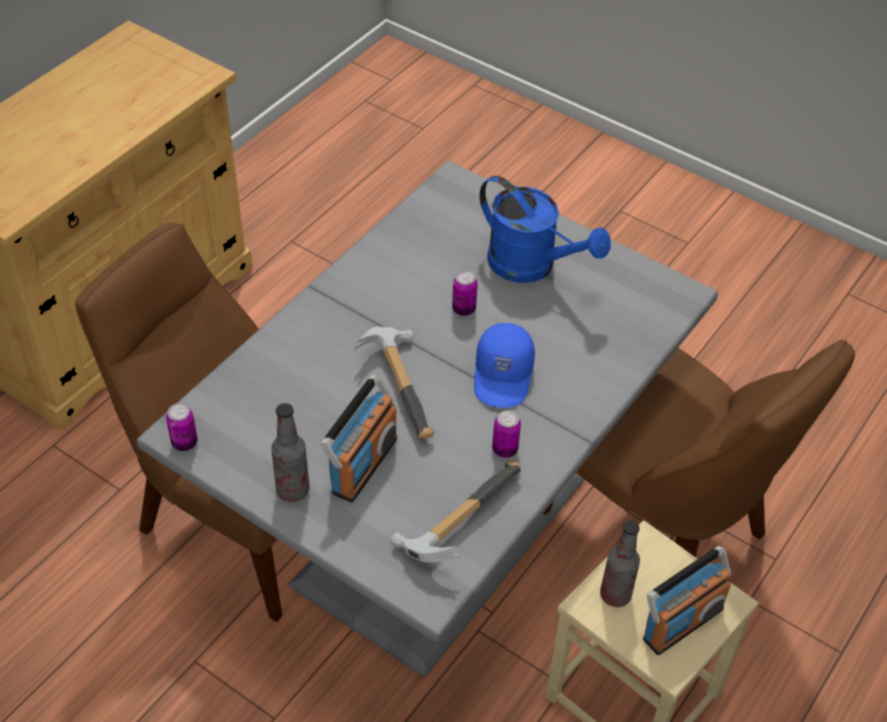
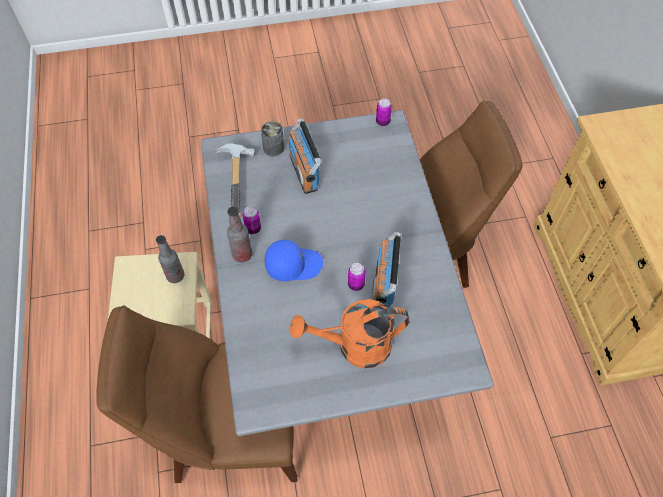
camera: 135 degrees right, 10 degrees up
(292, 490) = (318, 140): bottle -> bottle (242, 254)
(359, 529) = (273, 148): none -> can
(406, 385) = (331, 220): hammer -> none
(504, 376) = (293, 264): blue cap -> blue cap turned 120 degrees clockwise
(532, 266) = (354, 346): blue watering can -> orange watering can
(682, 622) = (135, 289): radio -> radio (383, 285)

